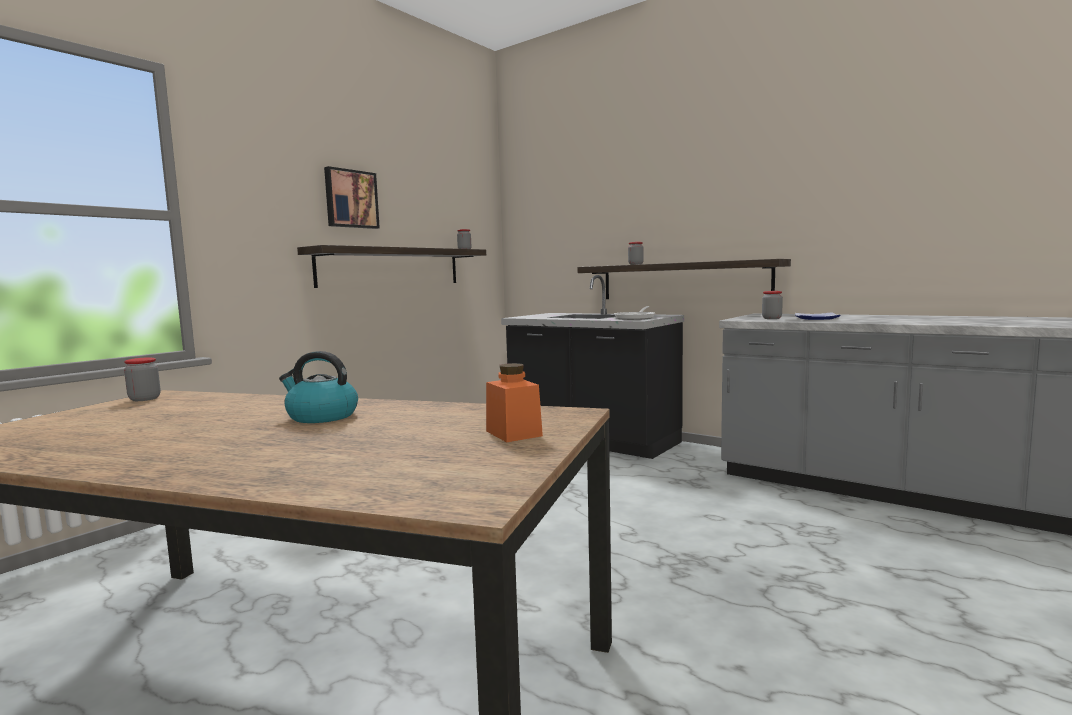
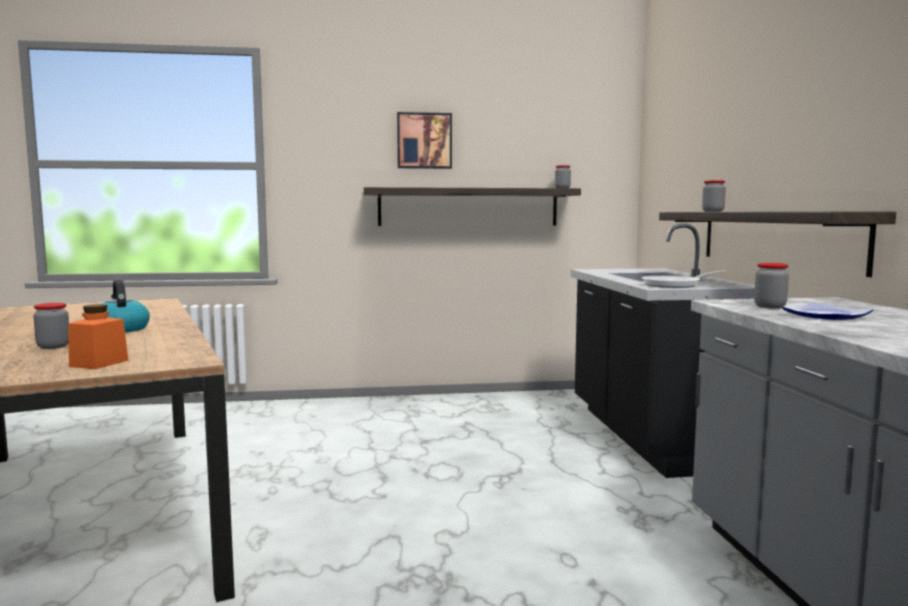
camera: 45 degrees right, 0 degrees up
(144, 399) = (144, 302): jar -> jar (53, 346)

